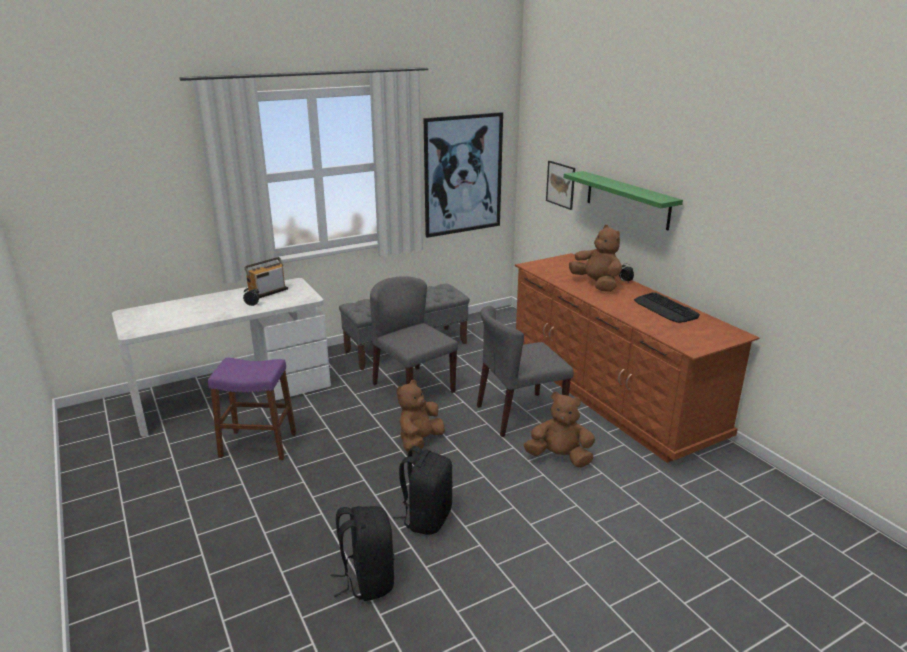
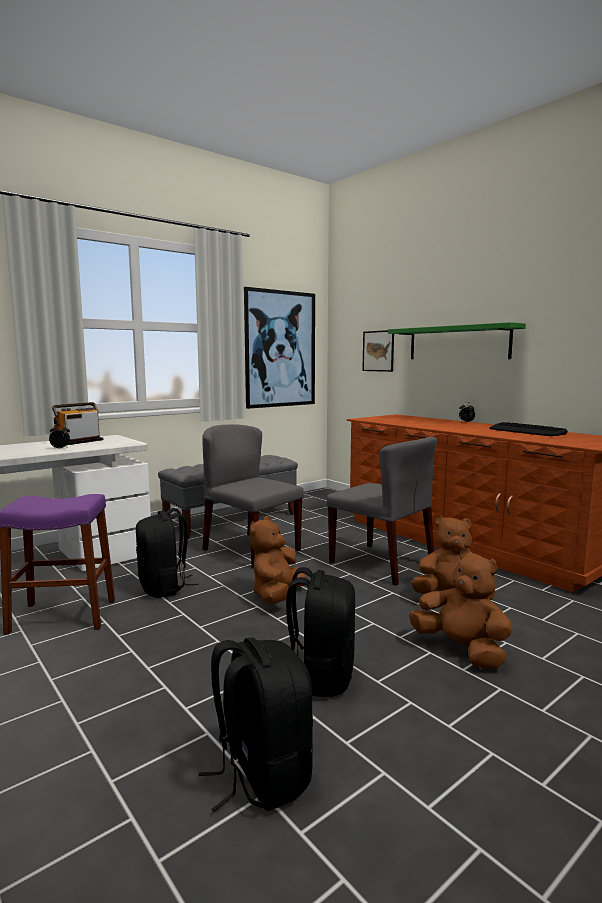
camera: 10 degrees left, 15 degrees down
(334, 424) = (164, 588): none -> black backpack
(519, 414) = (382, 563): grey chair -> grey chair turned 105 degrees counterclockwise
(596, 284) = (440, 424): brown plush toy -> brown plush toy (461, 650)

